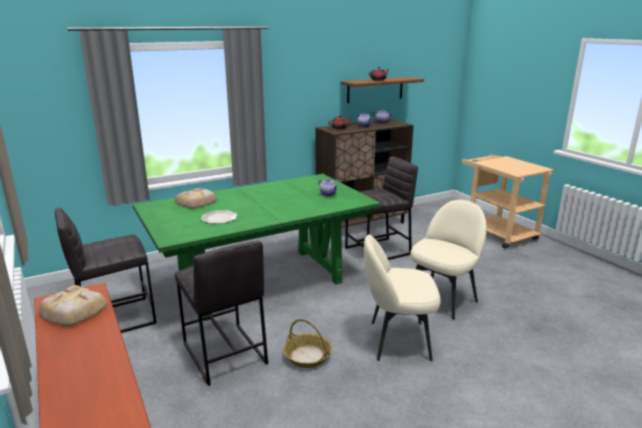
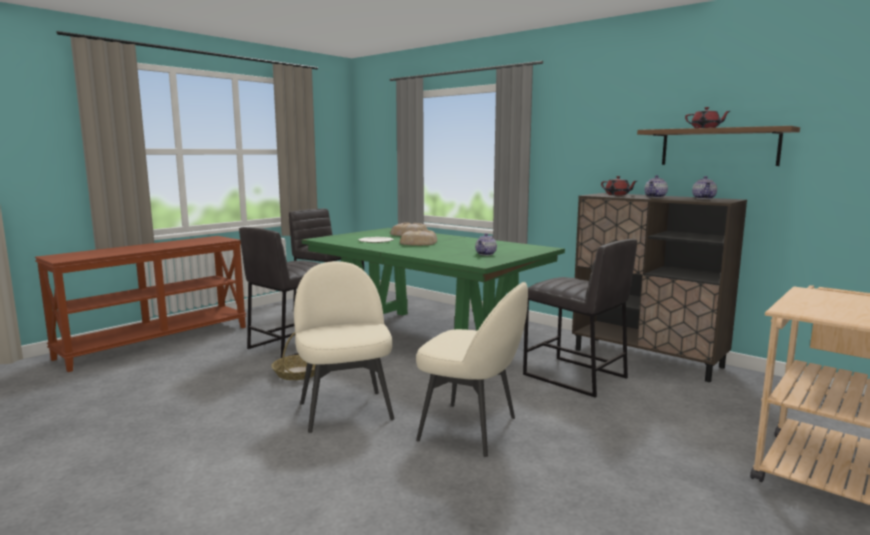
camera: 70 degrees right, 10 degrees down
(73, 311) = (199, 240): bread -> bread (418, 243)

